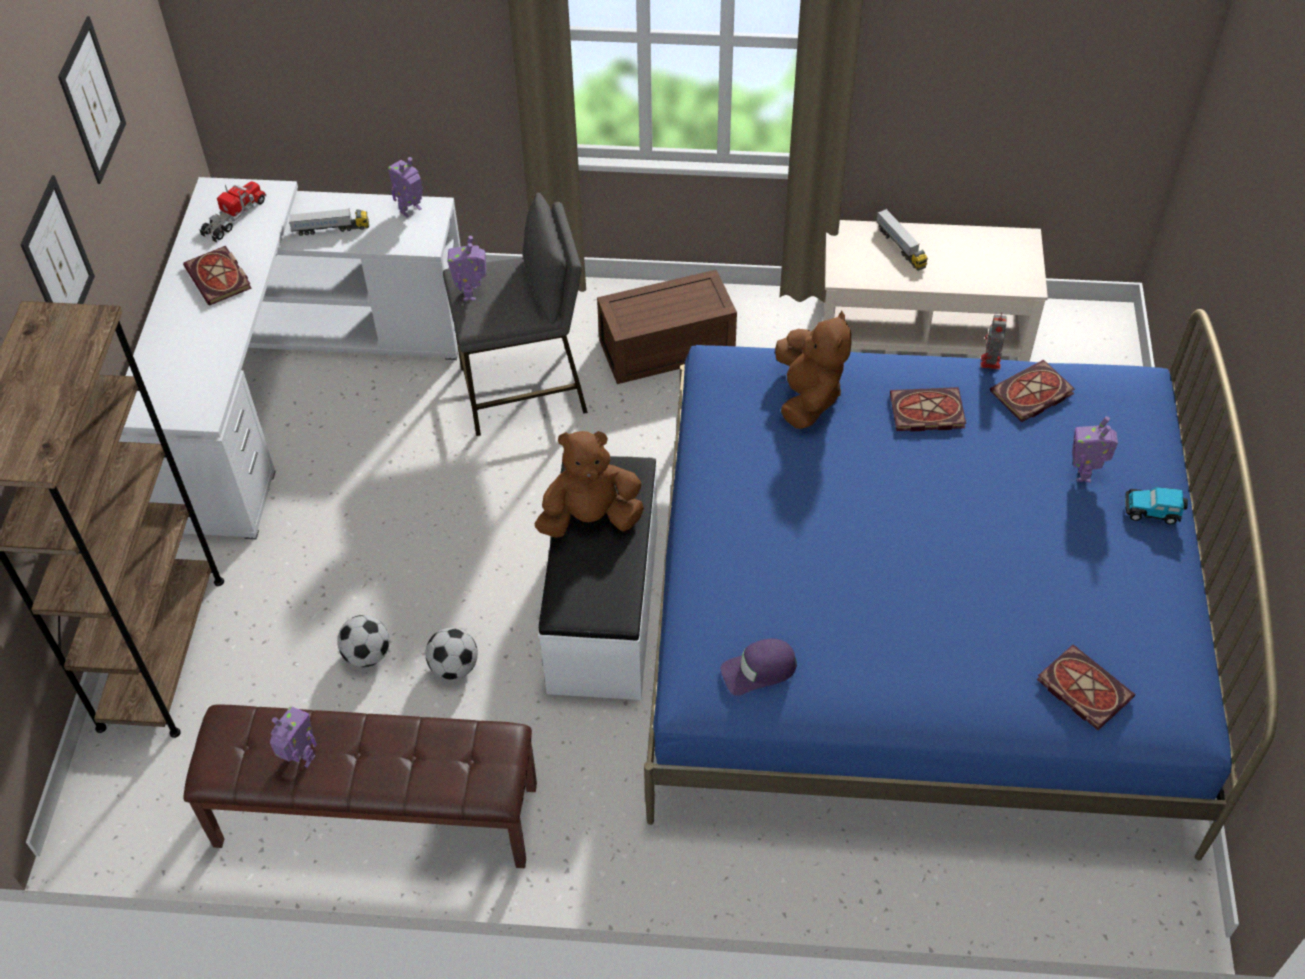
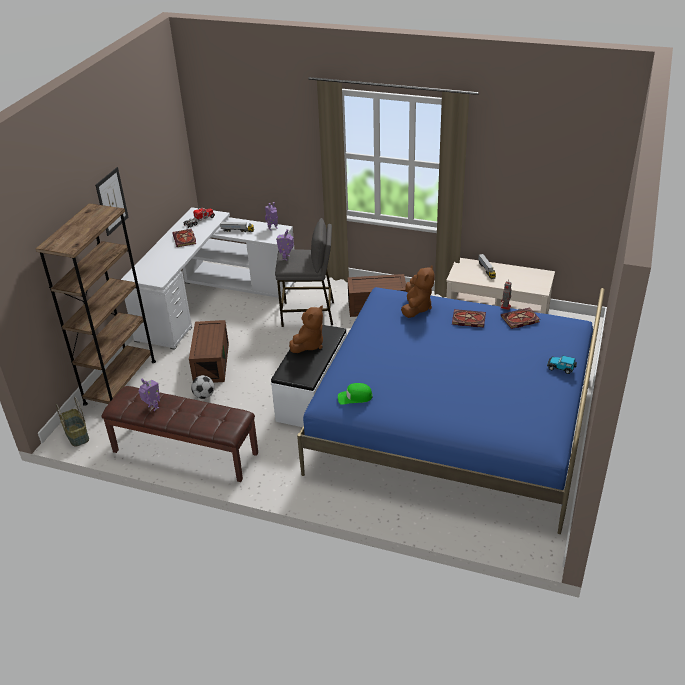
camera: 15 degrees right, 15 degrees down
(92, 101) = (143, 149): picture -> none
(111, 818) = (76, 435): none -> basket
(350, 561) = (210, 362): none -> brown storage box
(453, 667) = (239, 406): football -> none
(590, 518) = (309, 345): brown plush toy -> brown plush toy turned 120 degrees clockwise
(759, 670) = (355, 397): purple cap -> green cap
(1081, 688) = (500, 425): book -> none
(1084, 473) = (533, 350): toy robot -> none

